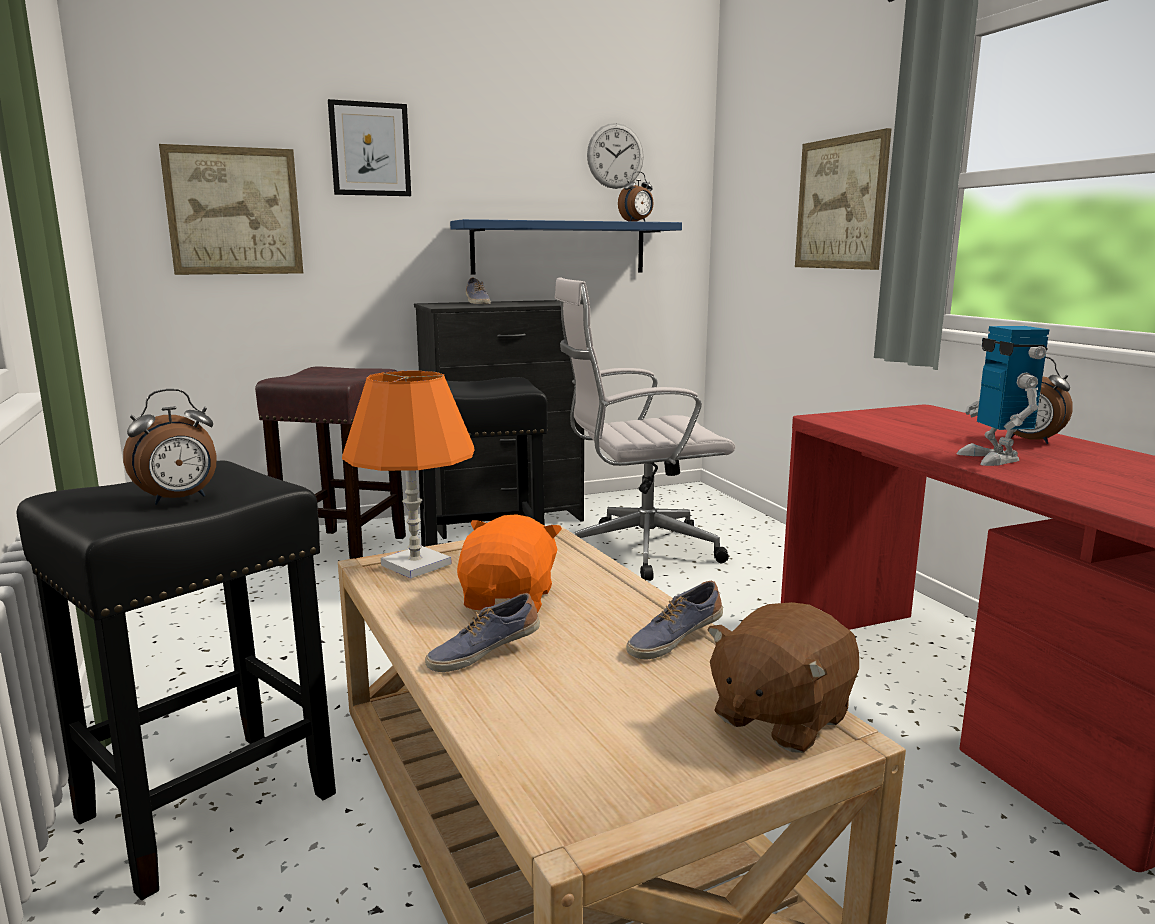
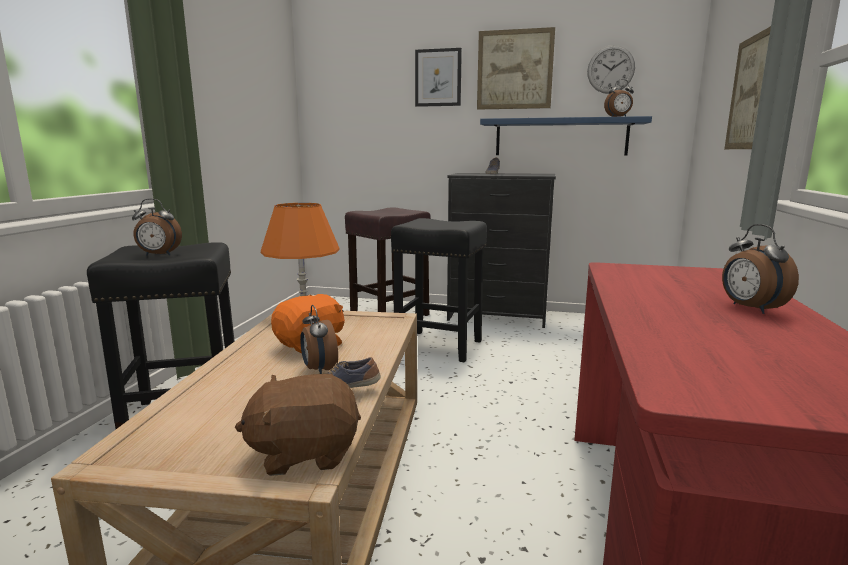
camera: 35 degrees right, 0 degrees up
(234, 211) = (363, 118): picture -> picture (514, 70)
(483, 652) = (244, 366): shoe -> none
(590, 626) = (319, 370): none -> alarm clock
(637, 551) = (554, 354): white office chair -> none
(994, 458) = (662, 314): toy robot -> none

